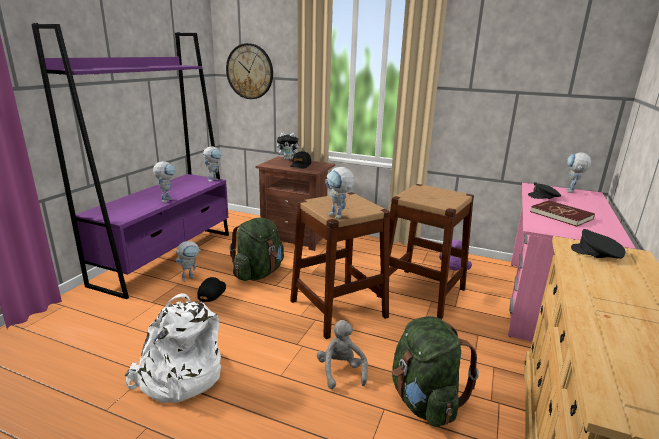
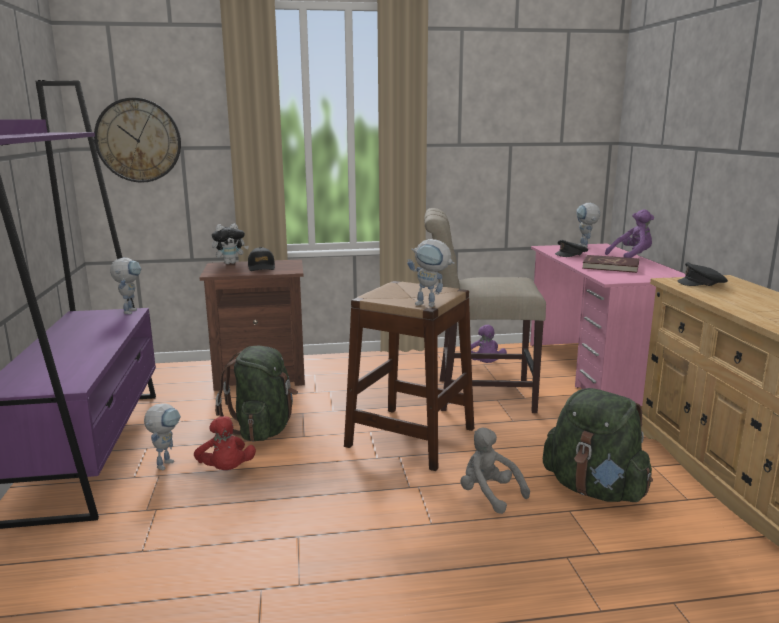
camera: 30 degrees left, 5 degrees down
(167, 199) = (101, 347): toy robot -> none
(178, 377) = (308, 575): white backpack -> none
(212, 293) = (226, 470): black cap -> red plush toy
(421, 292) = (478, 394): brown stool -> beige chair
(601, 210) = (632, 257): none -> purple plush toy

